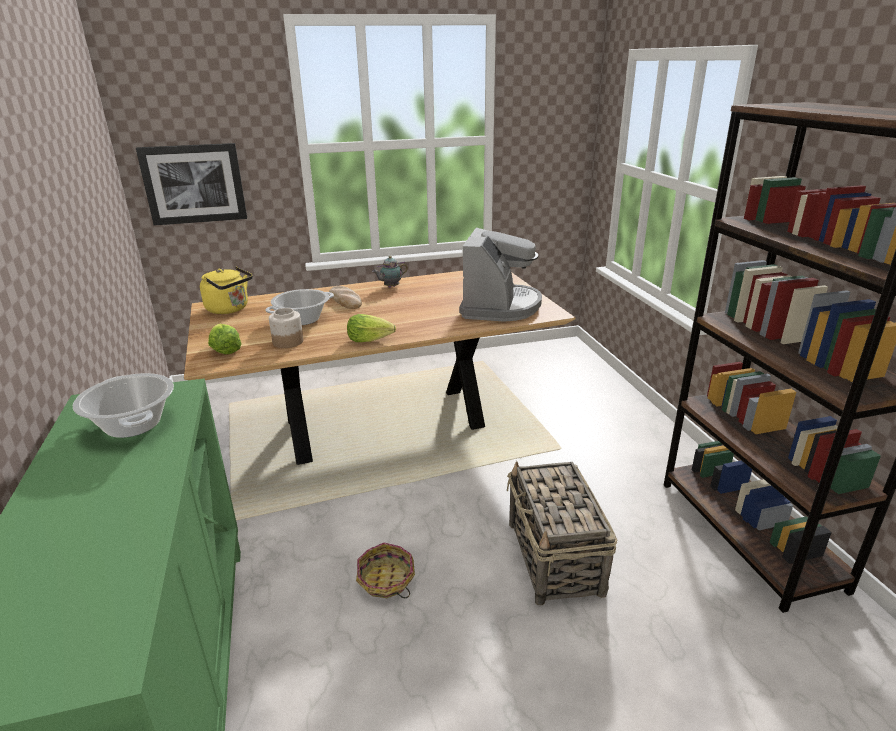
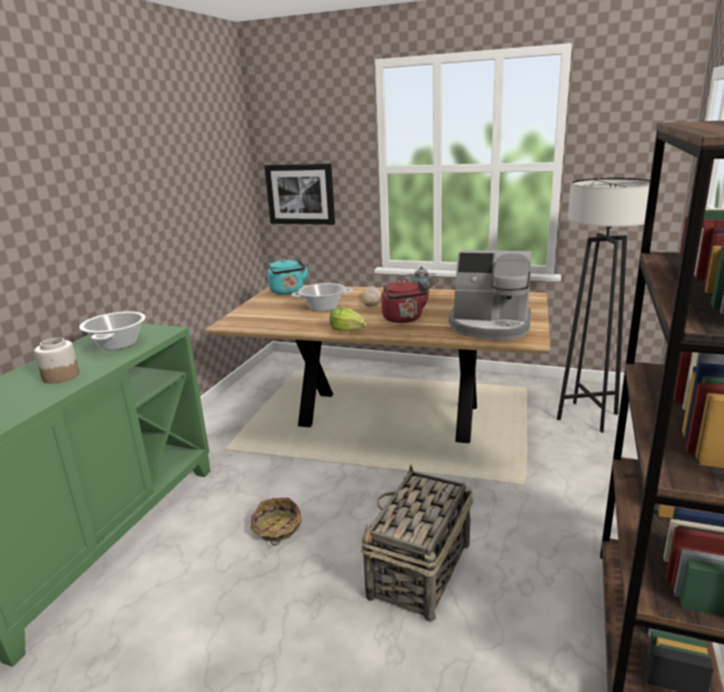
camera: 35 degrees right, 5 degrees down
(225, 349) = (249, 317): lettuce -> none
(230, 309) = (288, 292): yellow kettle -> turquoise kettle
(287, 342) = (292, 320): jar -> jar (60, 376)
(411, 316) = (403, 319): none -> red kettle
(500, 306) = (490, 326): coffee machine -> coffee machine turned 60 degrees clockwise
(552, 374) = (587, 416): none -> grey floor lamp

